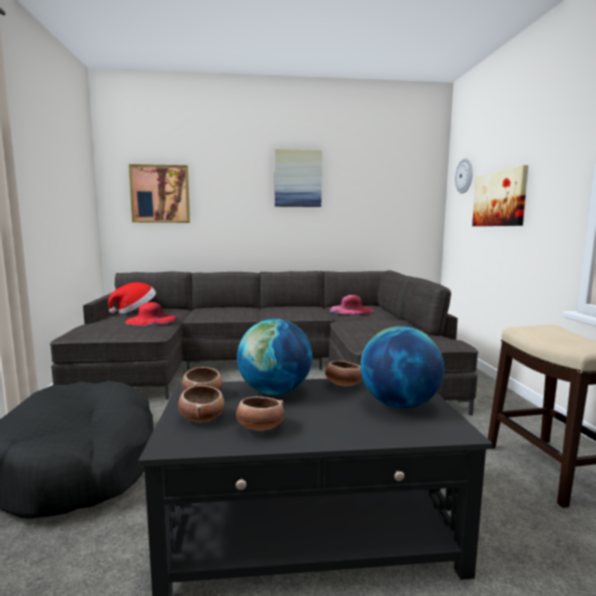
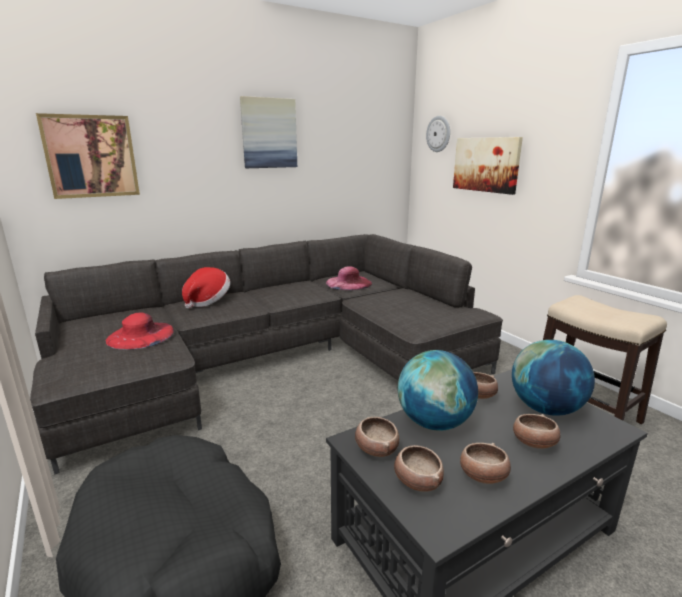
camera: 25 degrees left, 10 degrees up
(135, 311) = (96, 323): hat -> hat (208, 301)
(344, 421) = (533, 443): none -> bowl

